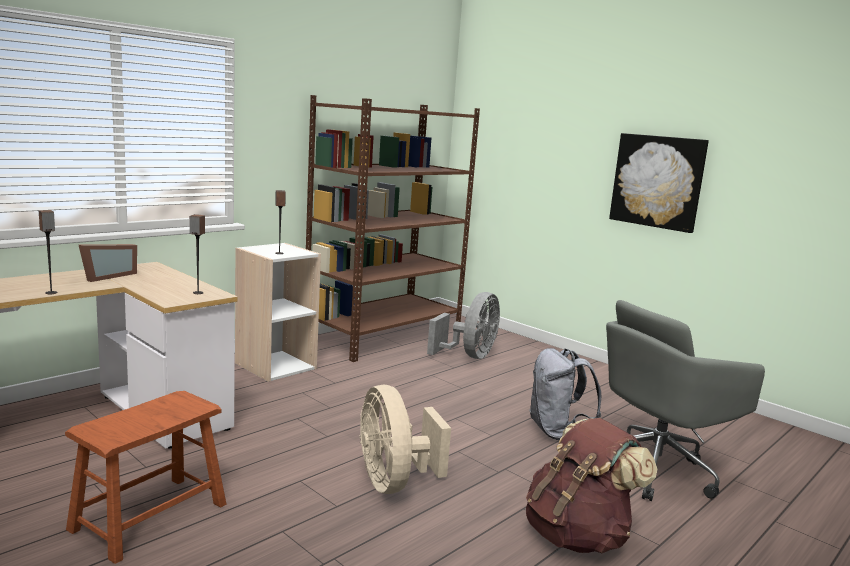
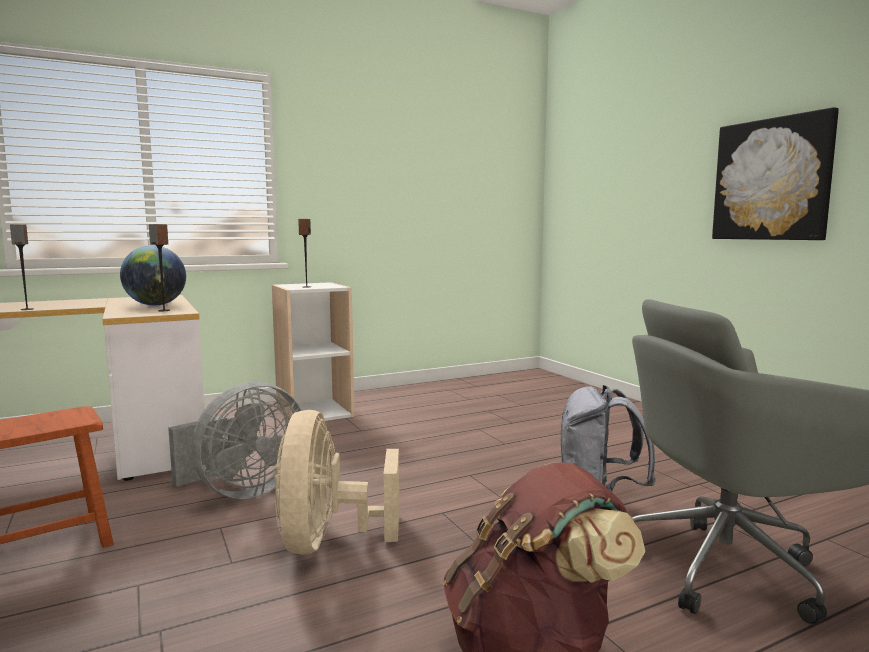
camera: 20 degrees right, 5 degrees down
(106, 276) = (107, 301): picture frame -> none
(170, 283) = (155, 305): none -> globe
(384, 336) = (456, 390): brown bookcase -> none
(469, 356) = (541, 412): grey fan -> grey fan (242, 491)

